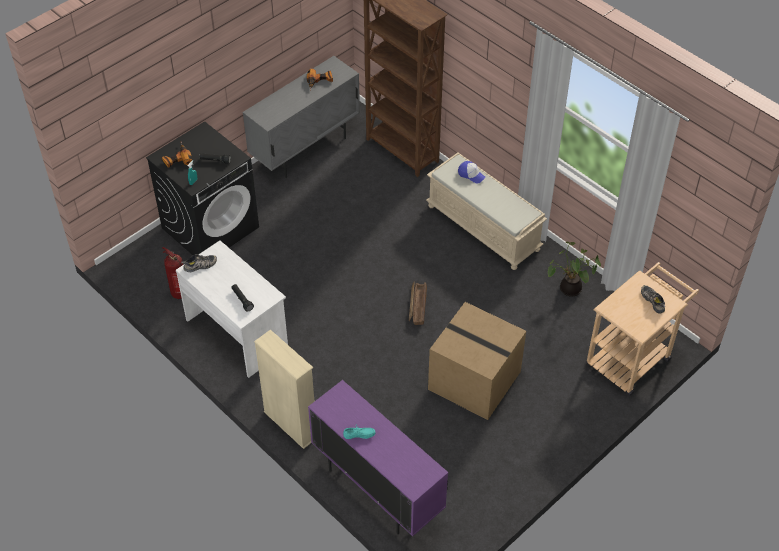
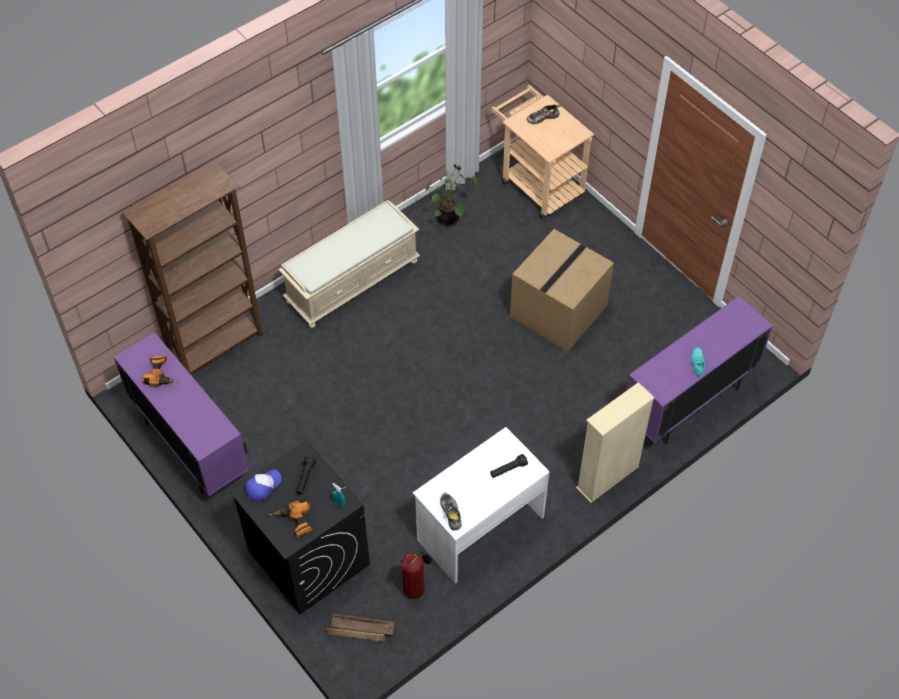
camera: 85 degrees left, 5 degrees up
(305, 149) = (191, 447): grey cabinet -> purple cabinet
(417, 306) = (457, 351): crate -> crate (361, 630)
(471, 174) = (319, 255): cap -> cap (263, 486)

